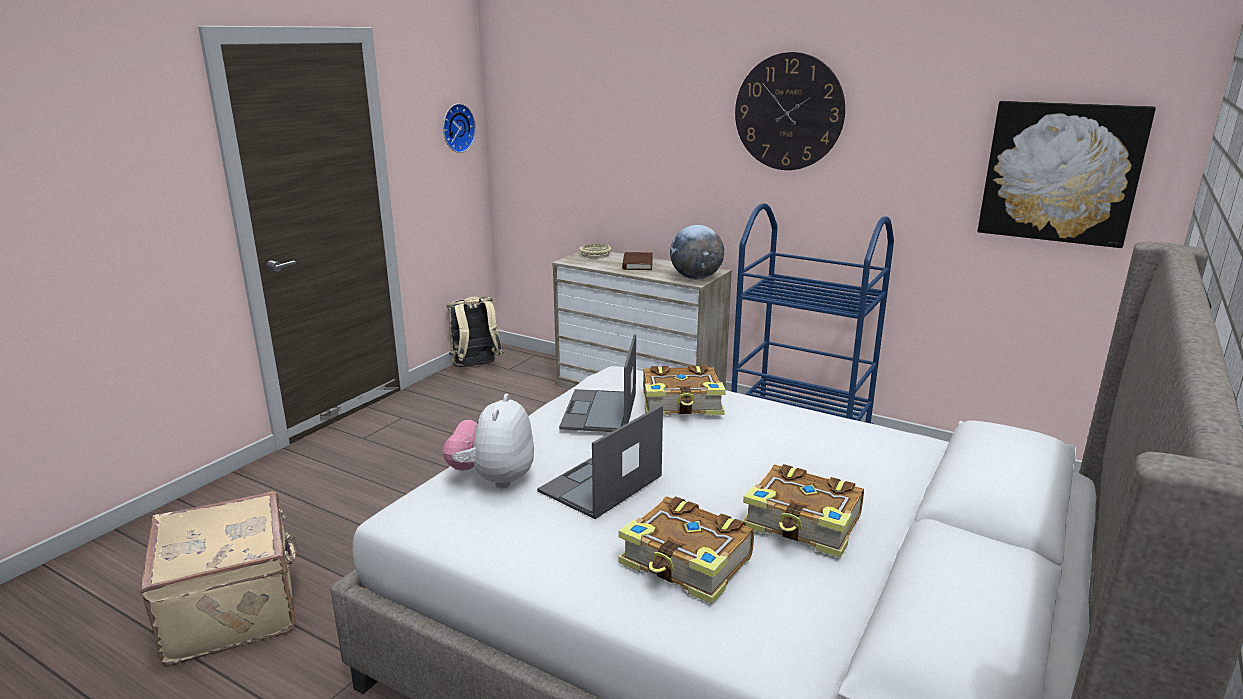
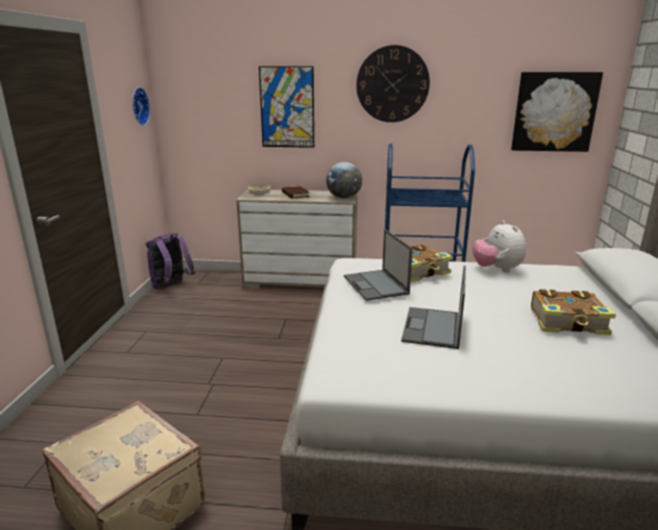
camera: 25 degrees left, 0 degrees up
(475, 367) = (171, 286): beige backpack -> purple backpack
(493, 479) = (362, 341): plush toy -> plush toy (496, 269)
(642, 138) = (287, 107): none -> picture
(687, 563) = (543, 360): book -> none

